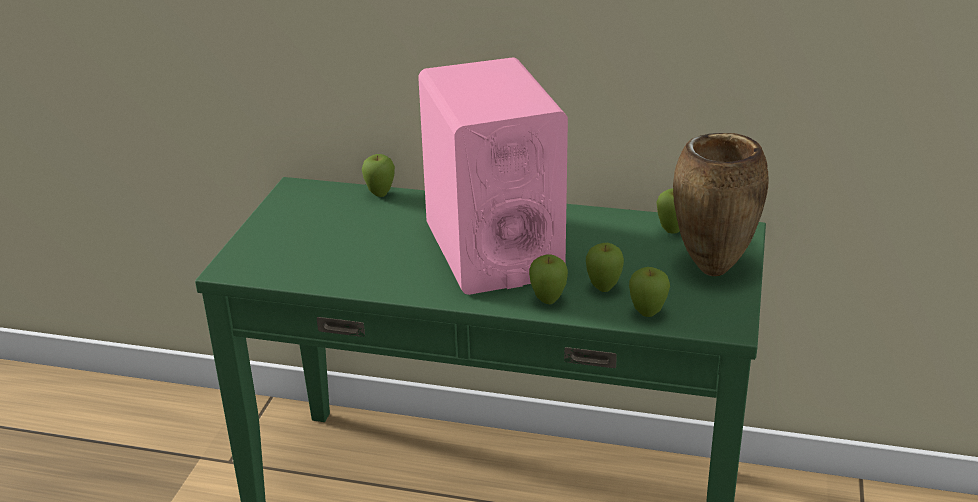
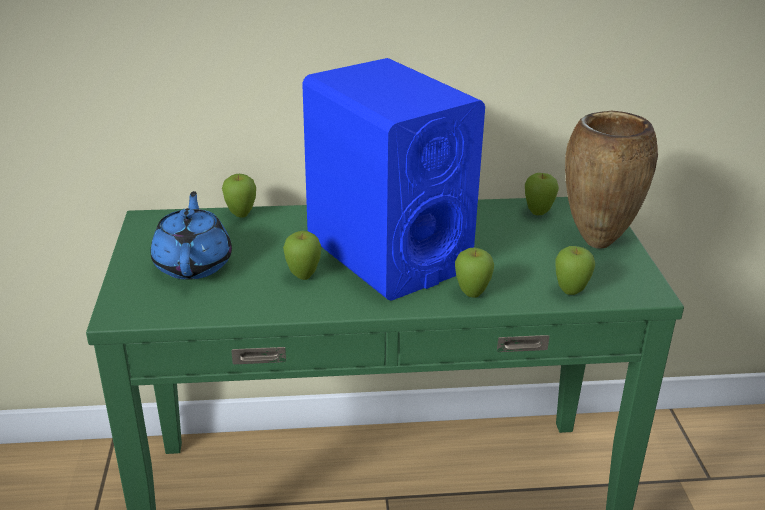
camera: 20 degrees left, 0 degrees up
(313, 234) = (194, 264): none -> blue teapot
(492, 250) = (387, 254): pink speaker -> blue speaker
(603, 289) = (514, 274): apple -> apple (303, 277)

